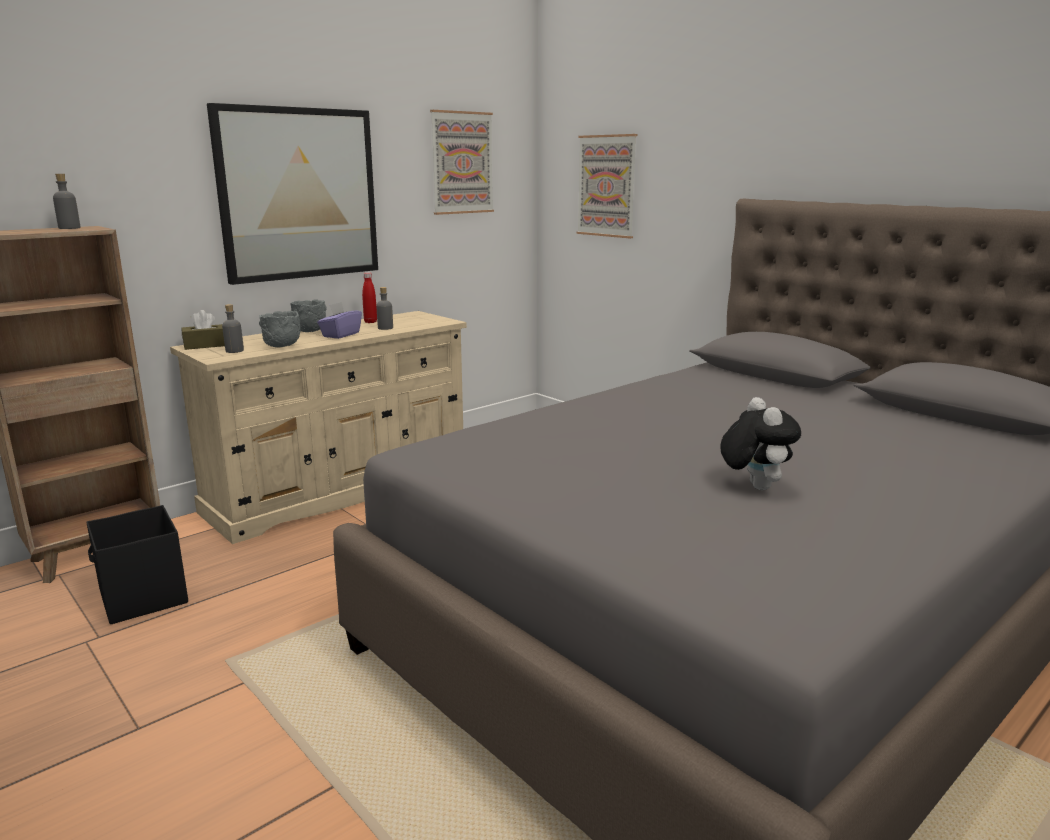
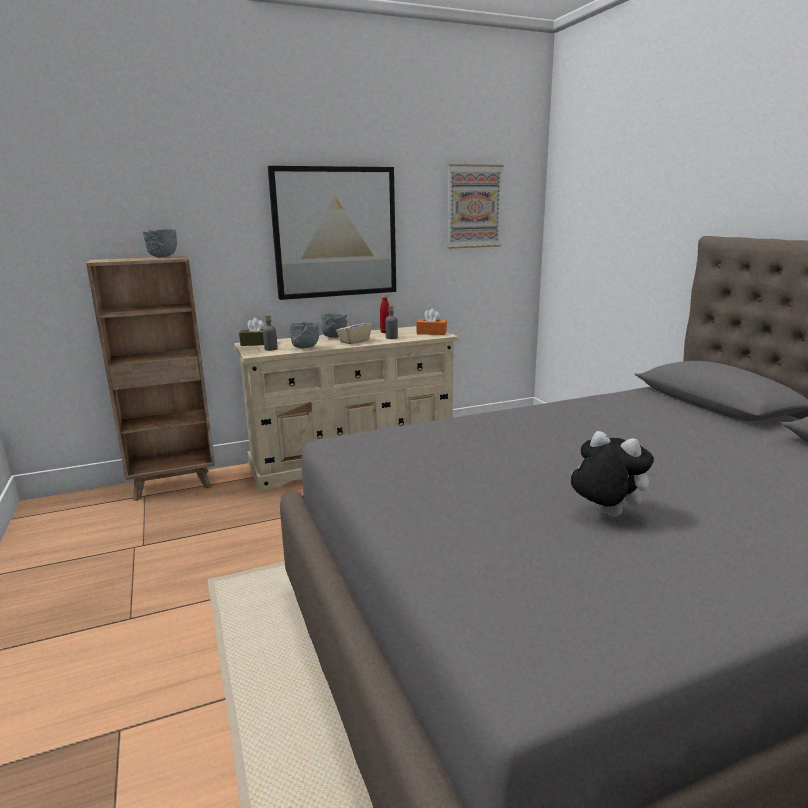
camera: 20 degrees right, 0 degrees up
(69, 228) = (163, 257): grey bottle -> grey bowl
(143, 598) = (183, 521): black storage box -> none
(340, 335) = (354, 341): purple tissue box -> beige tissue box
(430, 320) = (431, 333): none -> orange tissue box
(607, 186) = (595, 224): picture -> none
(753, 486) = (604, 514): plush toy -> plush toy turned 60 degrees counterclockwise

